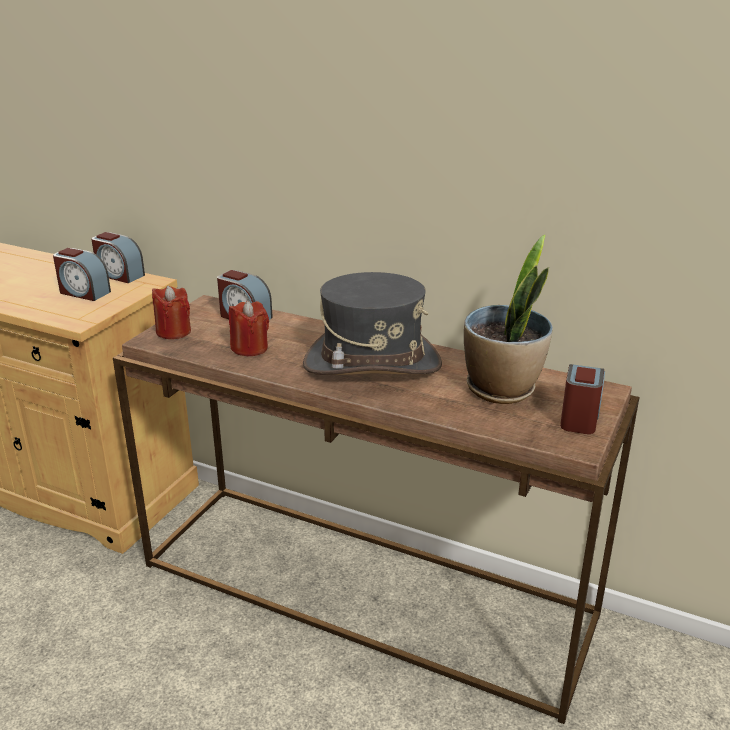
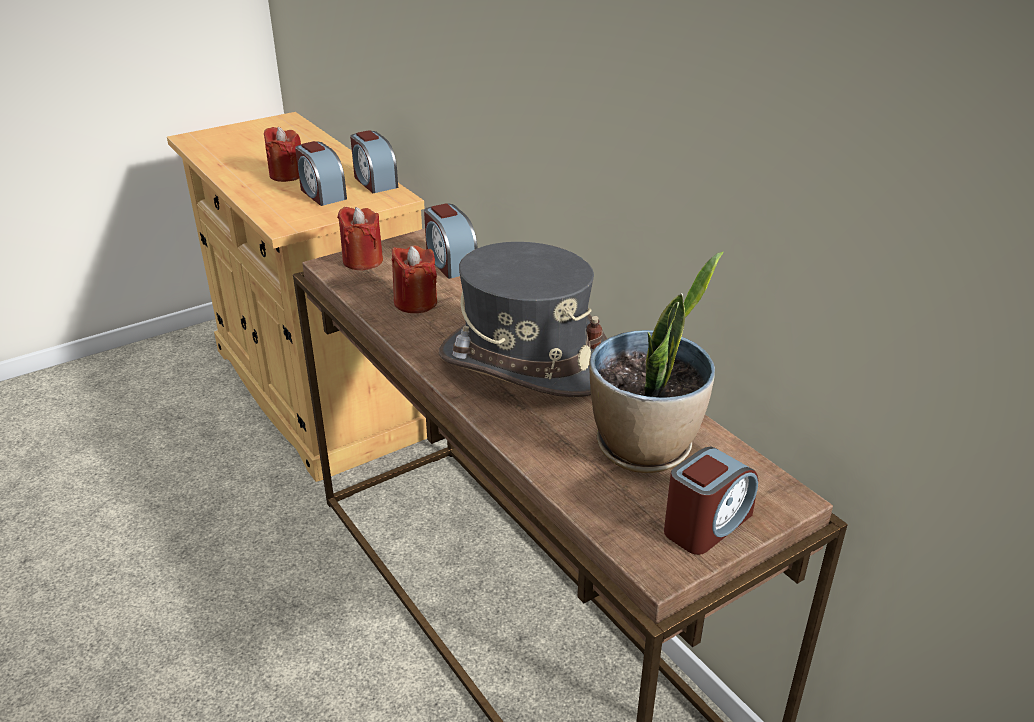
camera: 30 degrees right, 5 degrees up
(32, 285) = (286, 175): none -> red candle

